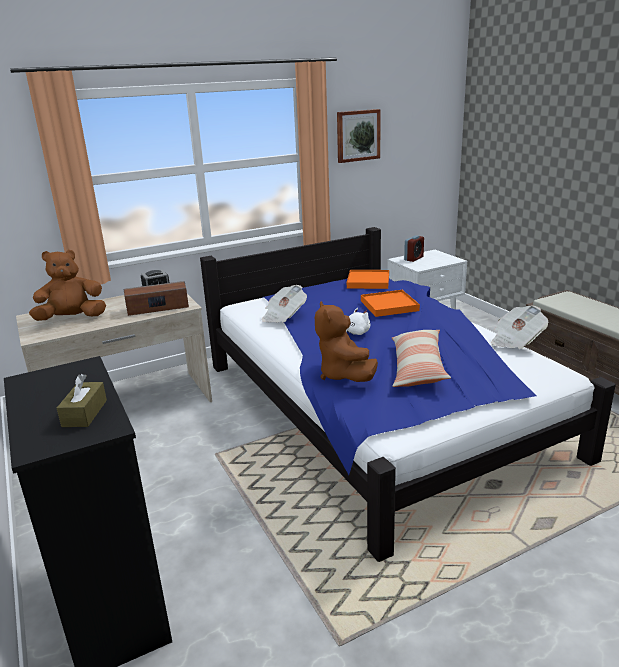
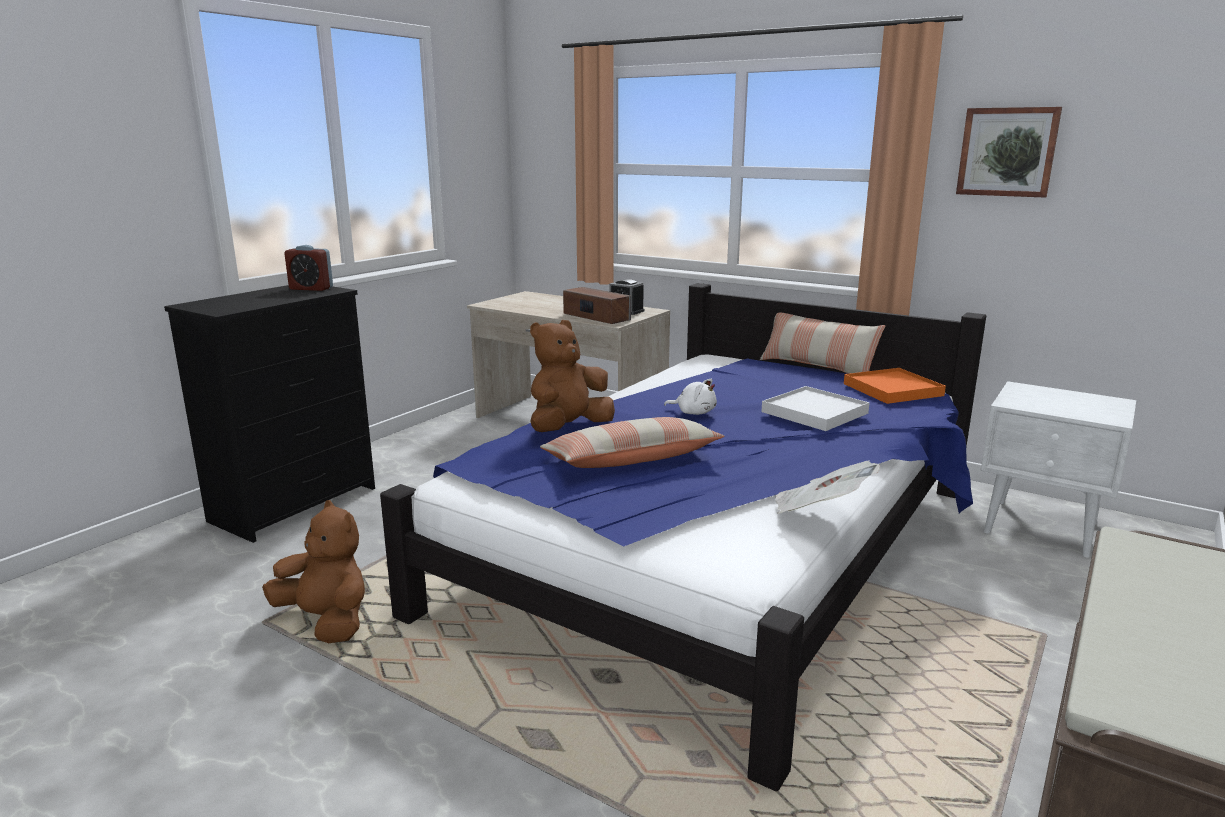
camera: 60 degrees right, 5 degrees down
(72, 318) = (536, 303): brown plush toy -> brown plush toy (327, 621)
(84, 413) = (246, 303): brown tissue box -> none
(283, 316) = (700, 375): newspaper -> none
(306, 286) = (817, 367): none -> pillow
(389, 306) = (815, 412): orange tray -> white tray
(413, 258) = (1047, 394): alarm clock -> alarm clock (311, 288)

